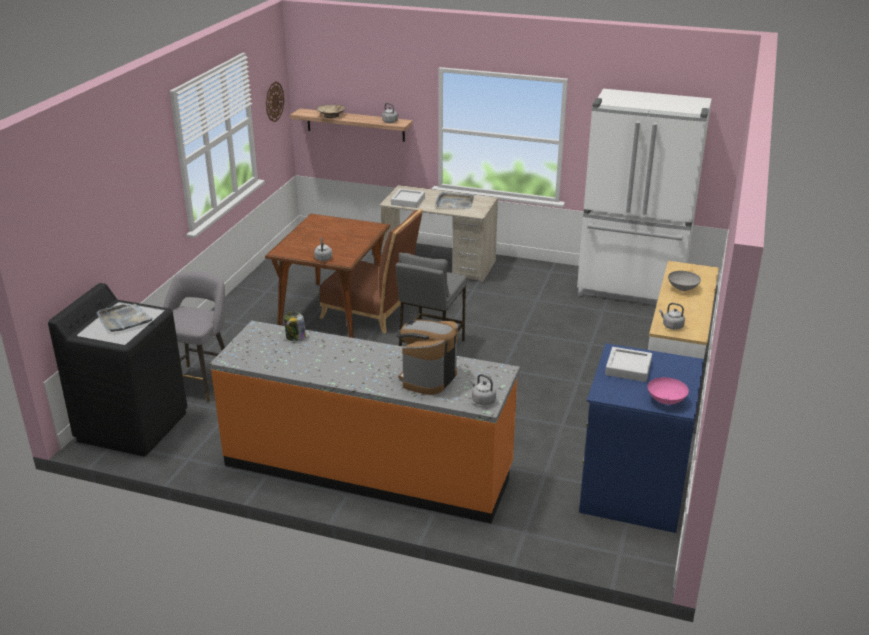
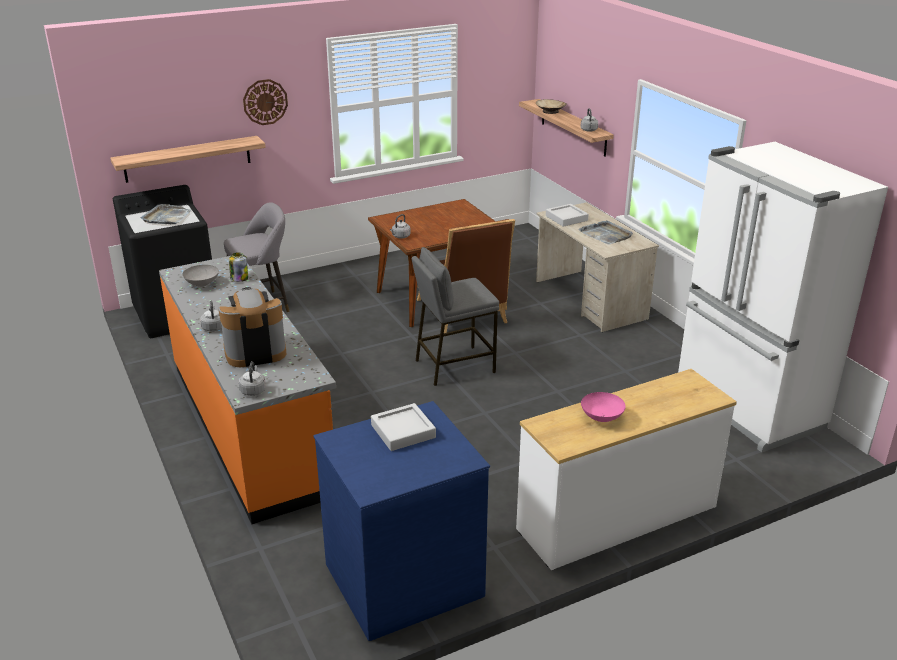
camera: 45 degrees right, 0 degrees up
(93, 254) = (187, 159): none -> shelf
(274, 101) = (503, 84): wall clock -> wall clock (265, 102)
(665, 400) = (371, 476): pink bowl -> pink bowl (601, 417)
(671, 326) = (555, 426): grey kettle -> grey kettle (213, 327)
(683, 288) = (647, 401): grey bowl -> grey bowl (203, 284)

